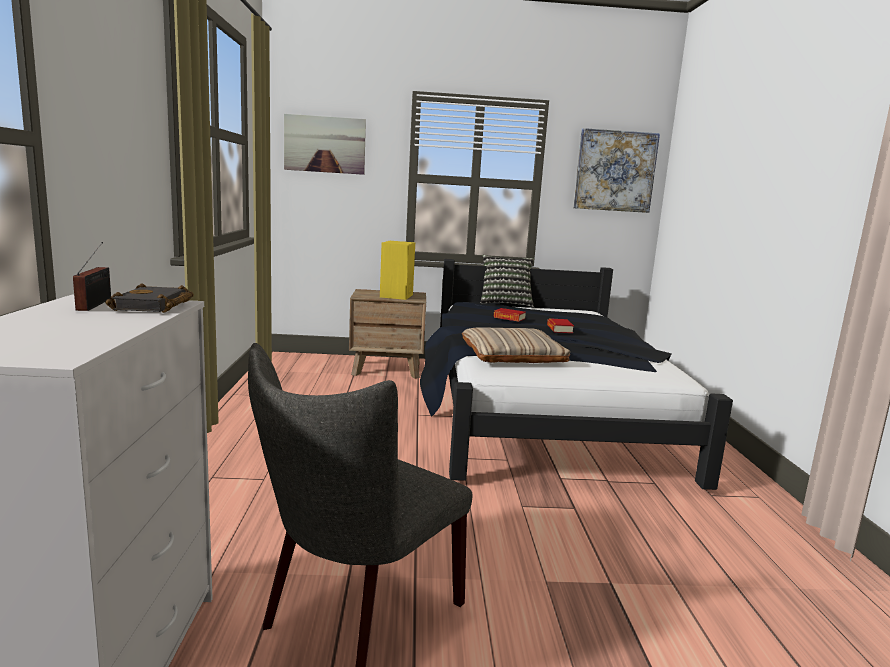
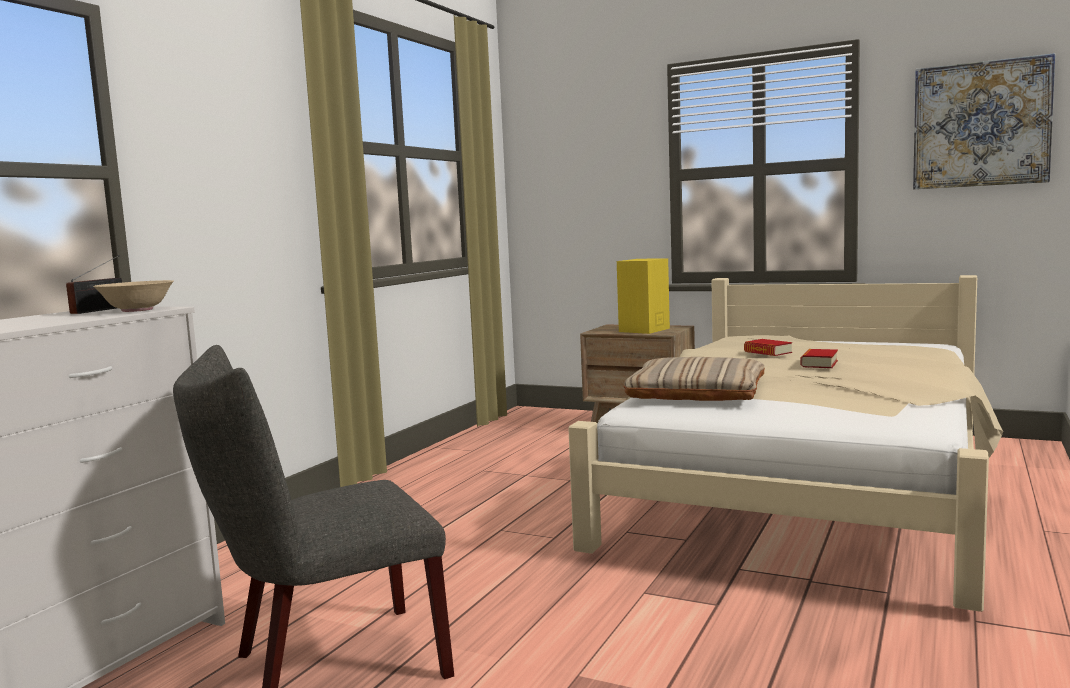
camera: 30 degrees right, 5 degrees down
(154, 306) = (137, 310): black book -> beige bowl
(324, 144) = (568, 149): picture -> none
(505, 303) = (805, 336): pillow -> none
(541, 414) = (803, 492): black bed -> beige bed

